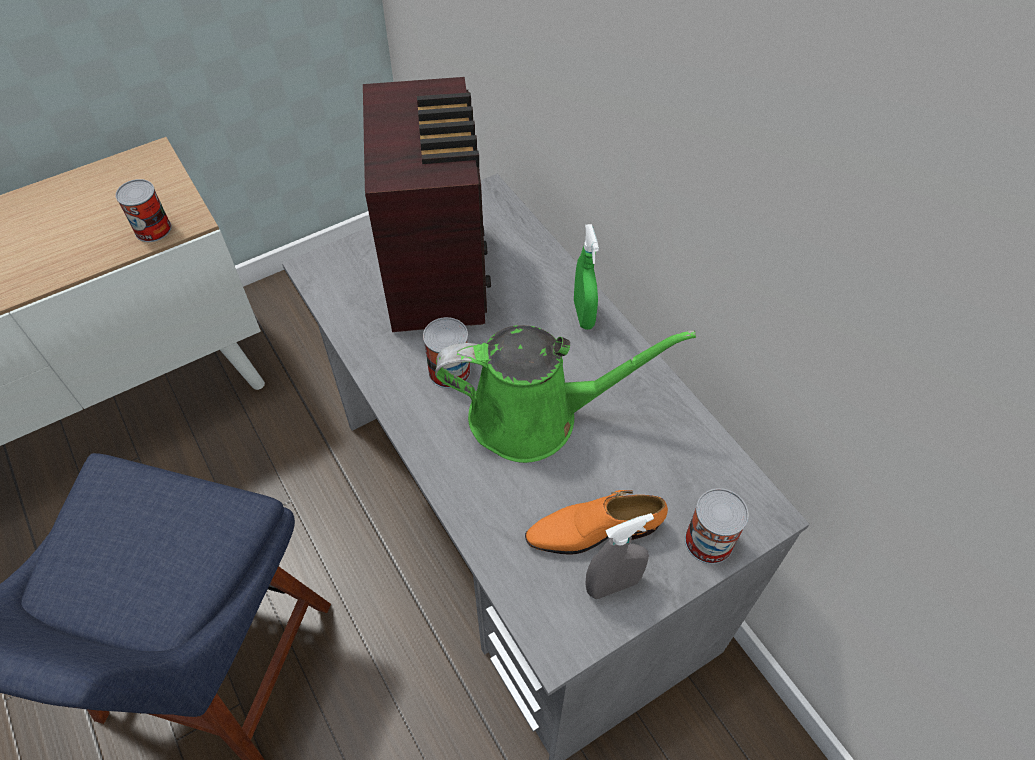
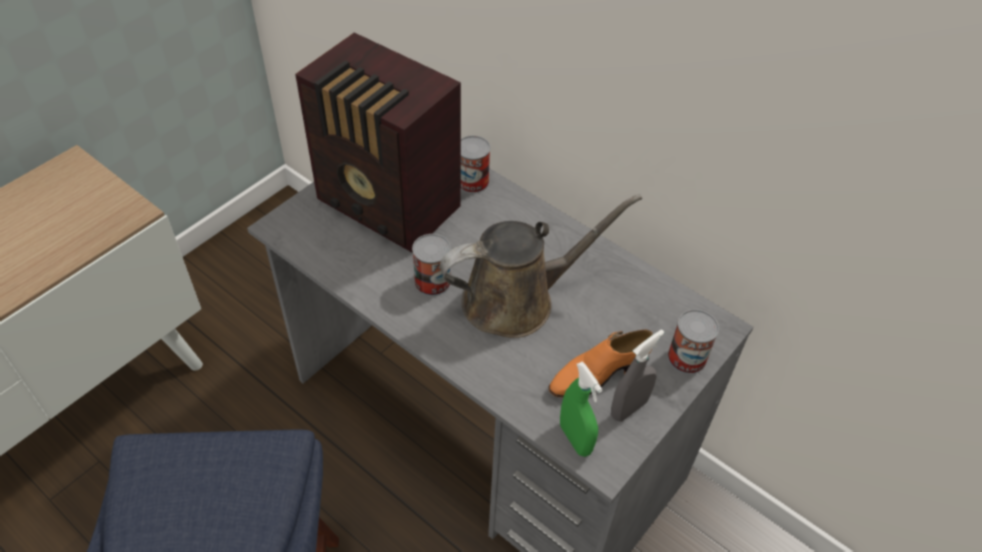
camera: 20 degrees left, 5 degrees down
(153, 229) = (101, 227): can -> can (472, 181)
(437, 273) = (389, 207): radio -> radio turned 150 degrees clockwise
(535, 416) = (517, 300): green watering can -> brown watering can
(583, 314) = (523, 213): green spray bottle -> green spray bottle (575, 439)

